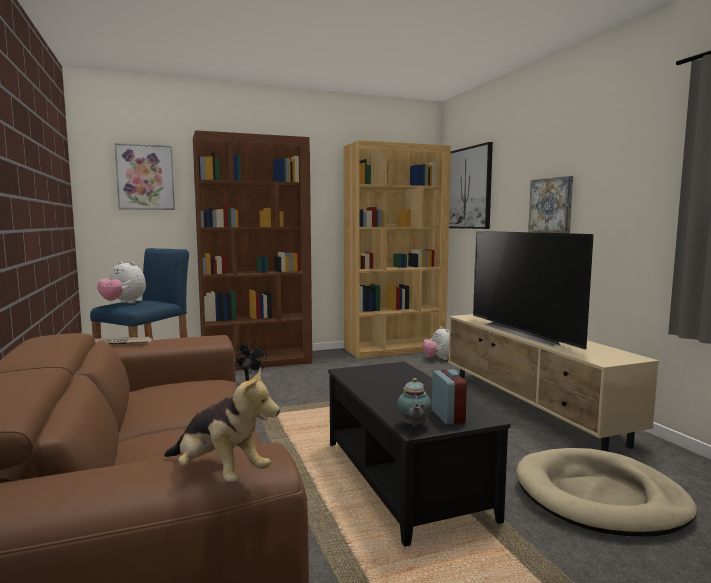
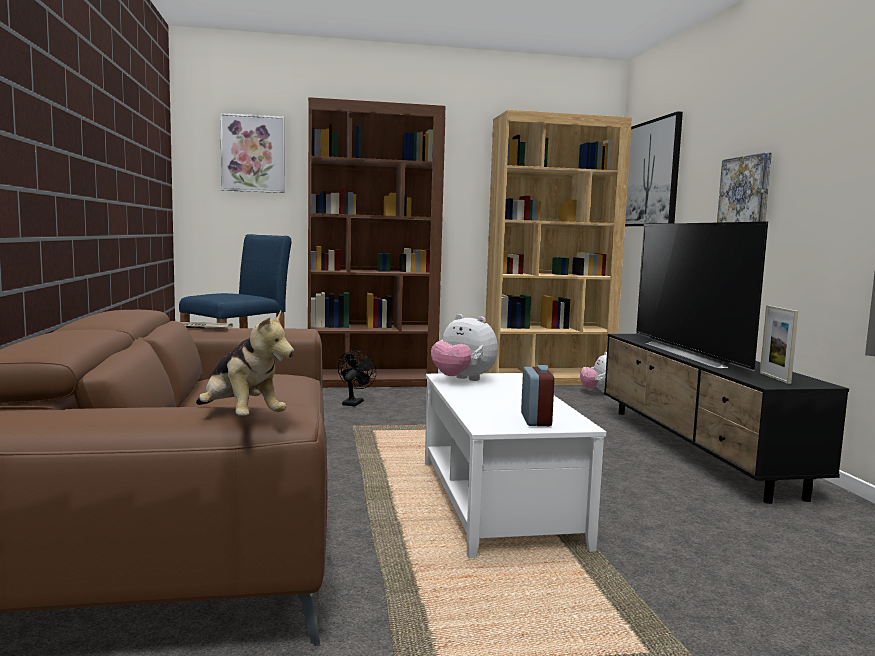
camera: 10 degrees right, 0 degrees up
(123, 303) = (215, 294): plush toy -> plush toy (462, 380)
(402, 479) = (495, 502): black coffee table -> white coffee table
(413, 425) = (490, 424): teapot -> none
(530, 406) = (696, 449): beige tv stand -> black tv stand
(600, 497) = (733, 542): beige dog bed -> none
(601, 354) = (774, 378): none -> picture frame

